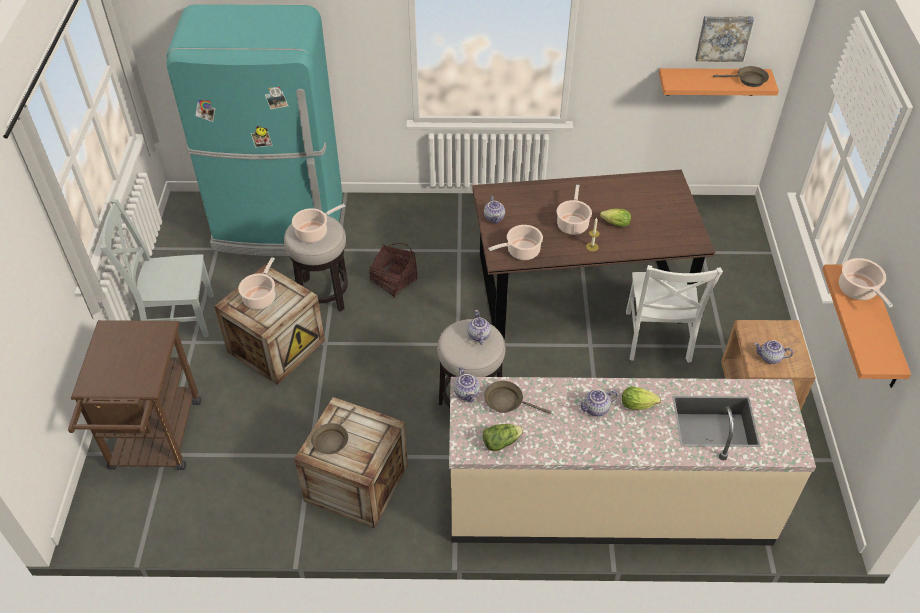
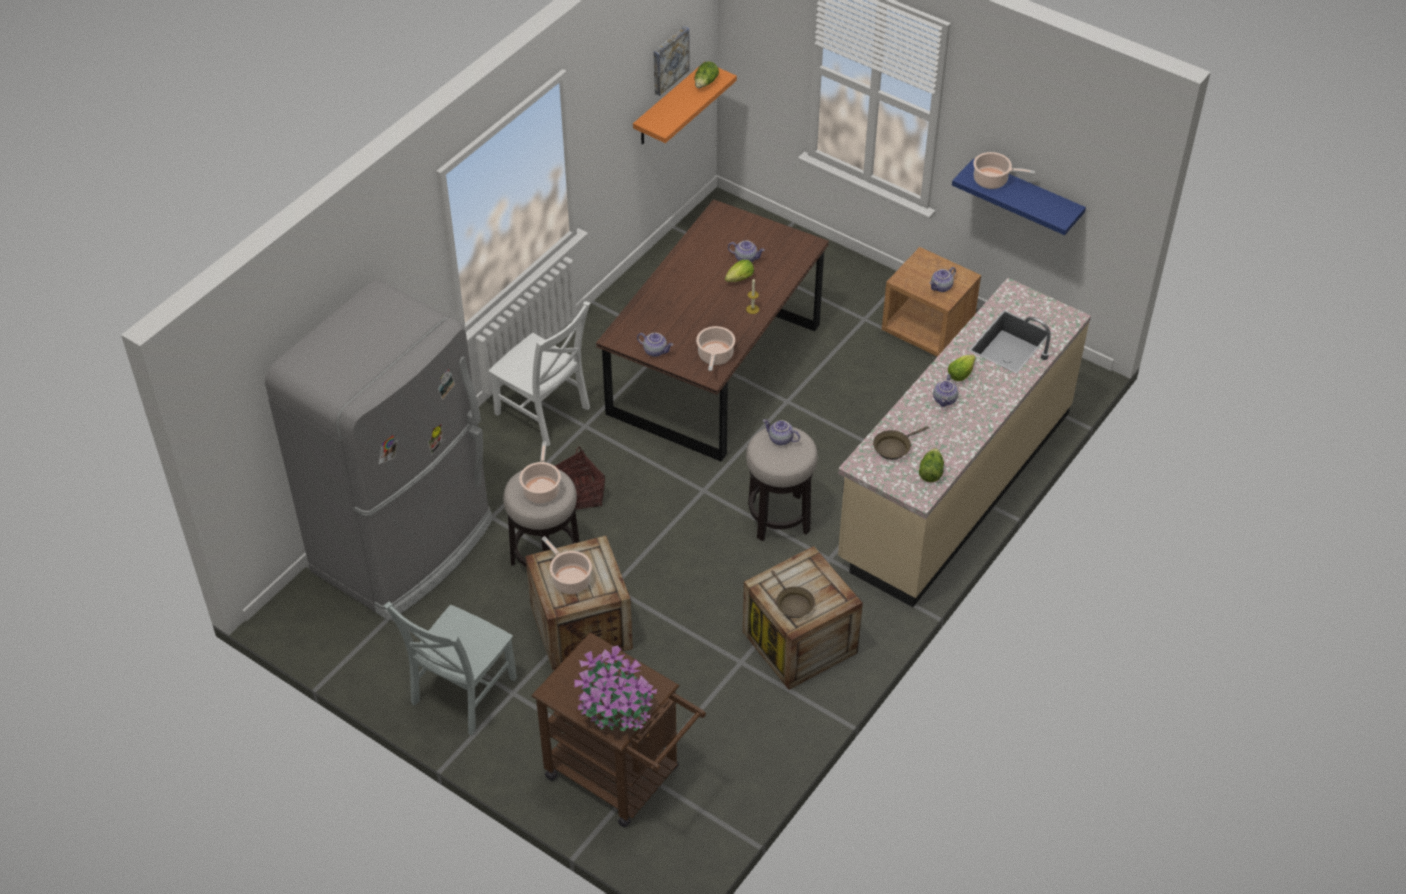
camera: 55 degrees left, 0 degrees up
(110, 372) = (615, 707): none -> potted plant
(280, 225) = (406, 547): turquoise fridge -> grey fridge
(467, 393) = (865, 466): teapot -> teapot (746, 258)
(572, 224) = (713, 305): cooking pot -> none
(657, 339) = (819, 354): white chair -> white chair (545, 413)
(748, 80) = (705, 83): brown frying pan -> lettuce
(882, 330) = (1026, 196): orange shelf -> blue shelf

